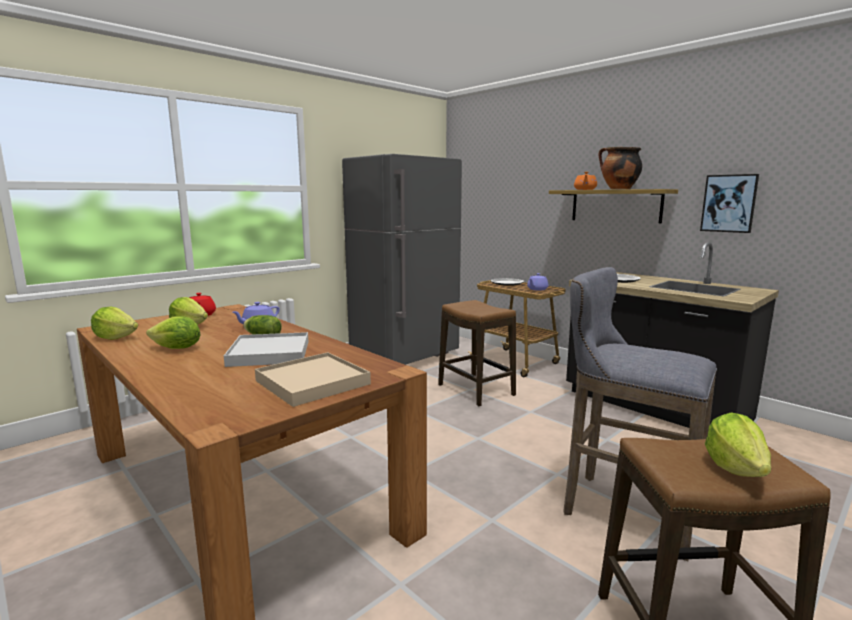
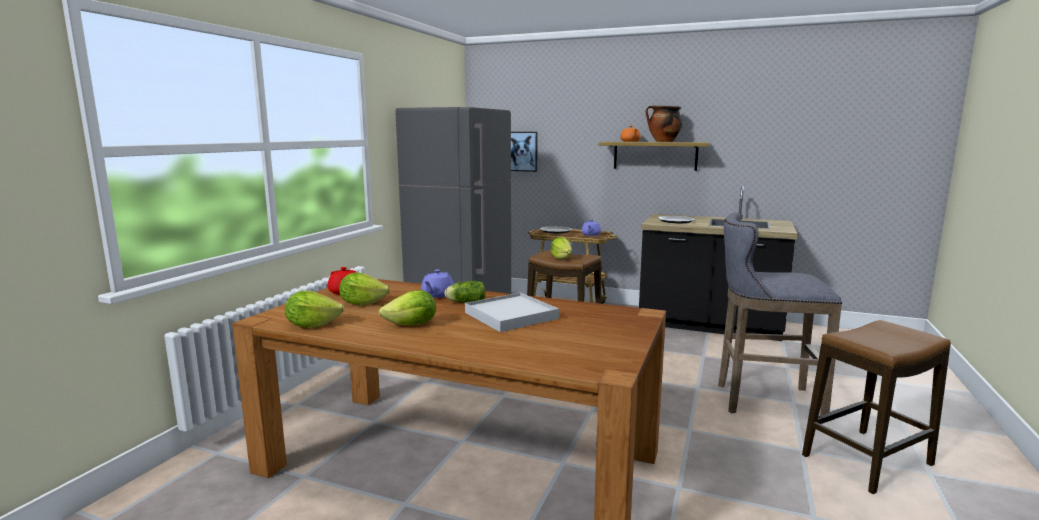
camera: 25 degrees left, 0 degrees up
(312, 382) = (602, 331): beige tray -> none
(729, 203) = (750, 154): picture -> picture (522, 151)
(735, 468) = (899, 338): lettuce -> lettuce (562, 258)

